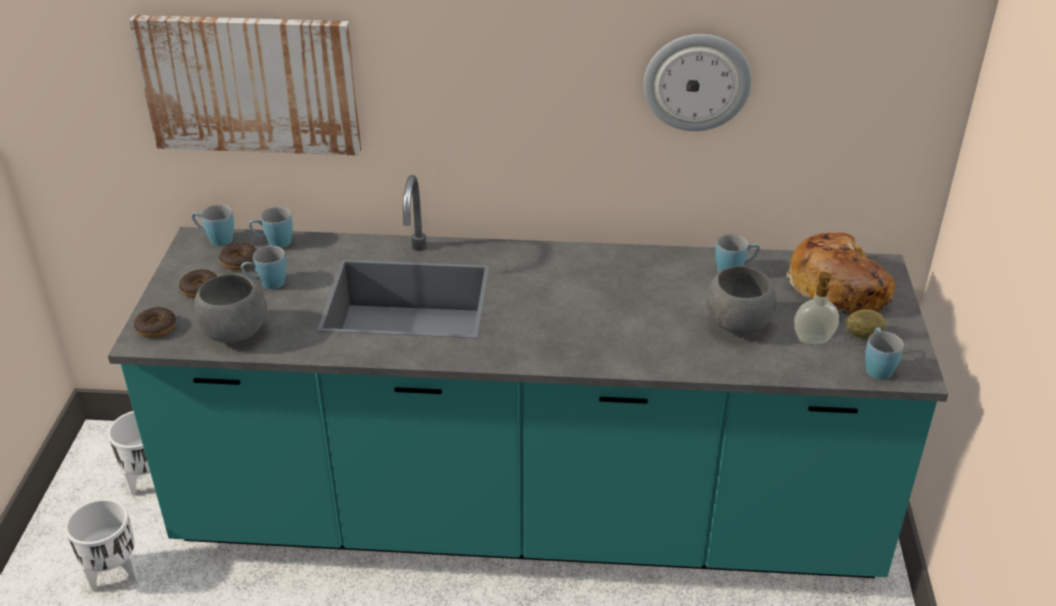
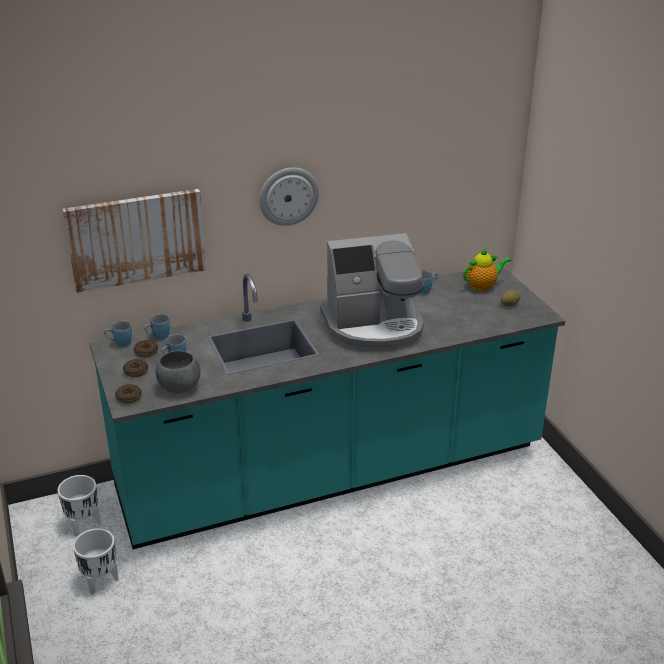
camera: 25 degrees left, 5 degrees down
(600, 312) = (374, 326): none -> coffee machine
(697, 81) = (391, 188): wall clock -> wall clock (288, 196)
(736, 324) = (446, 315): grey bowl -> none
(813, 341) = (488, 313): soap dispenser -> none
(839, 287) = (483, 286): bread -> teapot
(877, 366) = (526, 317): blue mug -> none

